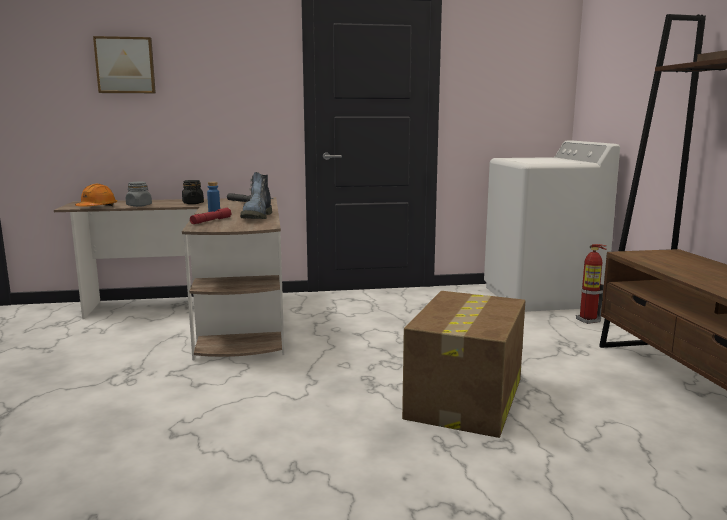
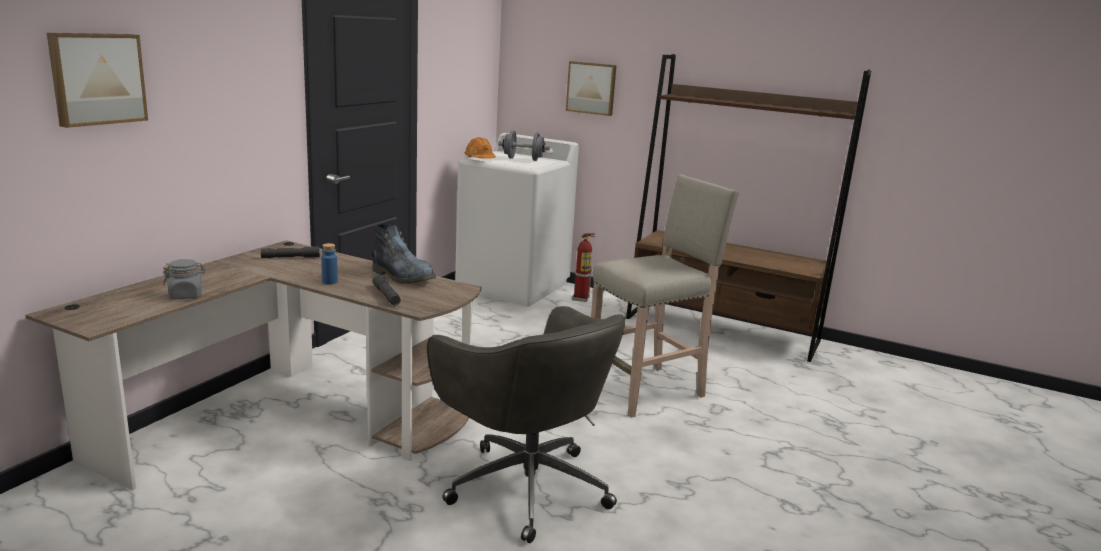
camera: 55 degrees left, 5 degrees up
(97, 207) = (142, 315): orange hard hat -> orange hard hat (479, 158)
(193, 203) = (238, 274): black jar -> none
(205, 404) = (525, 485): none -> grey office chair
(211, 221) = (386, 295): red flashlight -> grey flashlight
(465, 399) = (647, 390): cardboard box -> beige stool
(550, 160) = (523, 159): none -> grey dumbbell
(637, 79) = (591, 88): none -> picture

